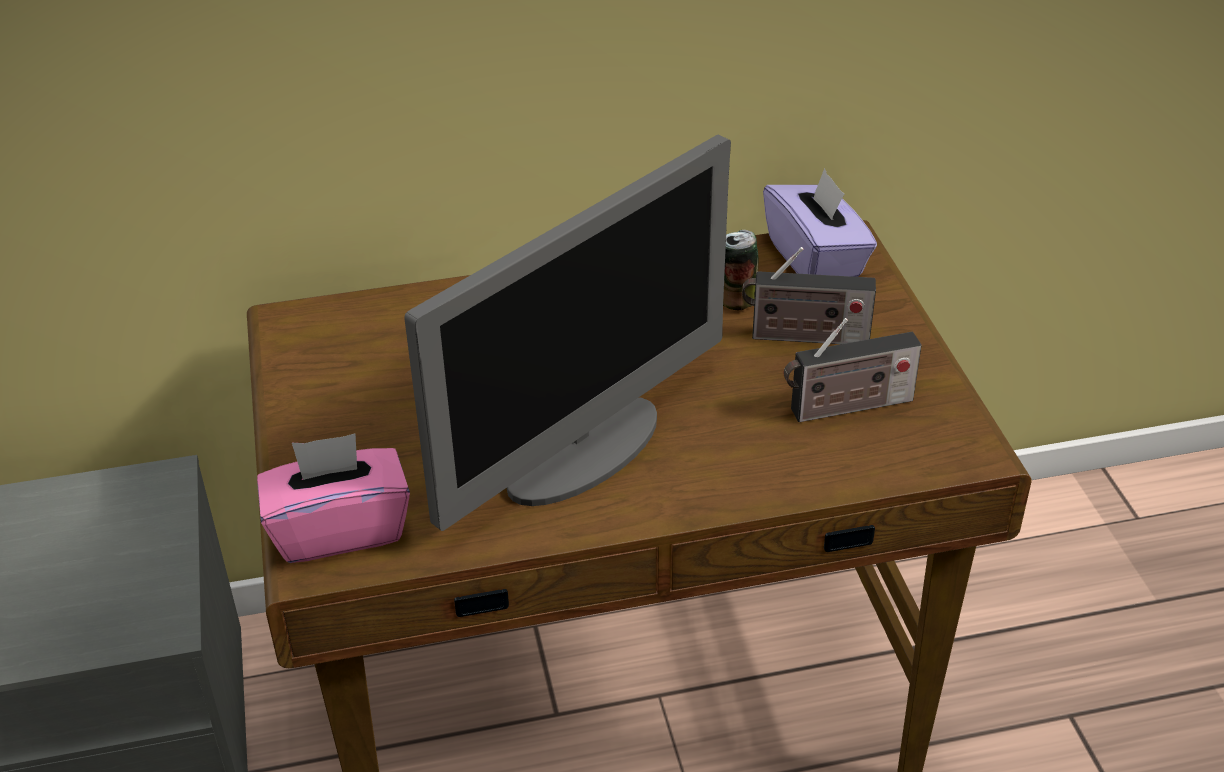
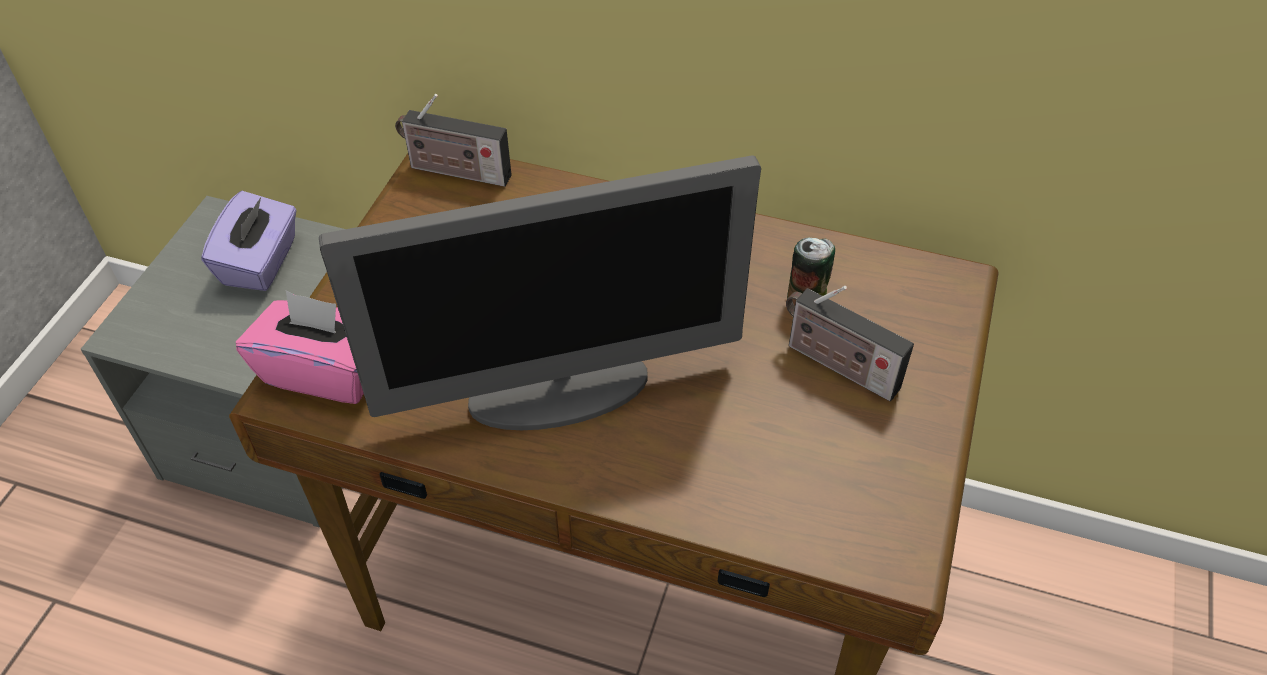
camera: 30 degrees right, 10 degrees up
(816, 259) = (912, 288): purple tissue box -> purple tissue box (261, 262)
(846, 407) = (818, 456): radio -> radio (455, 171)

